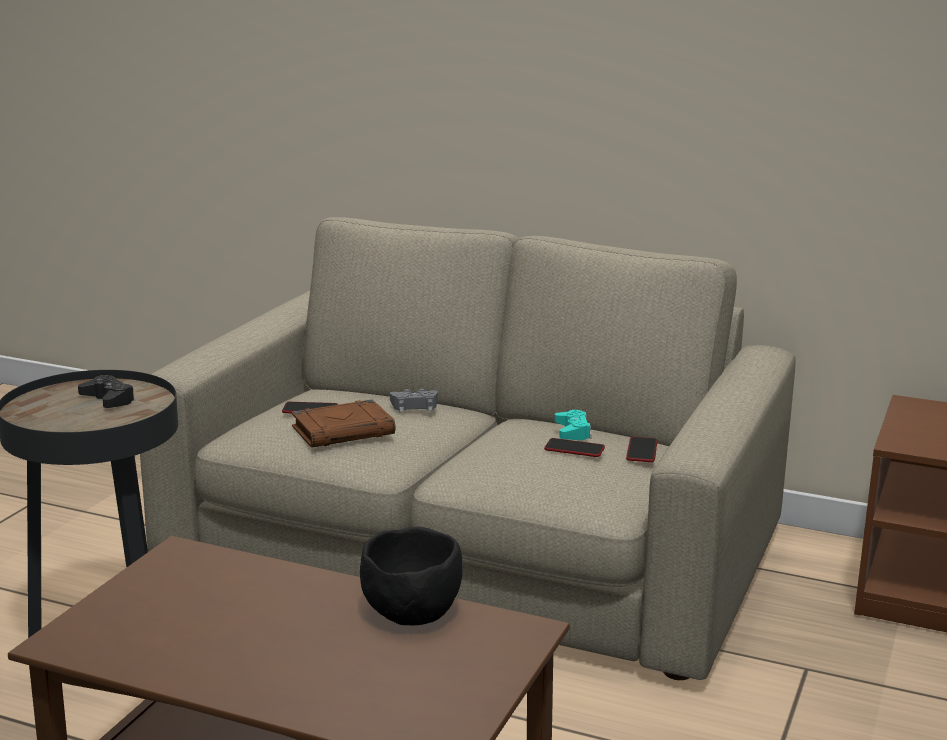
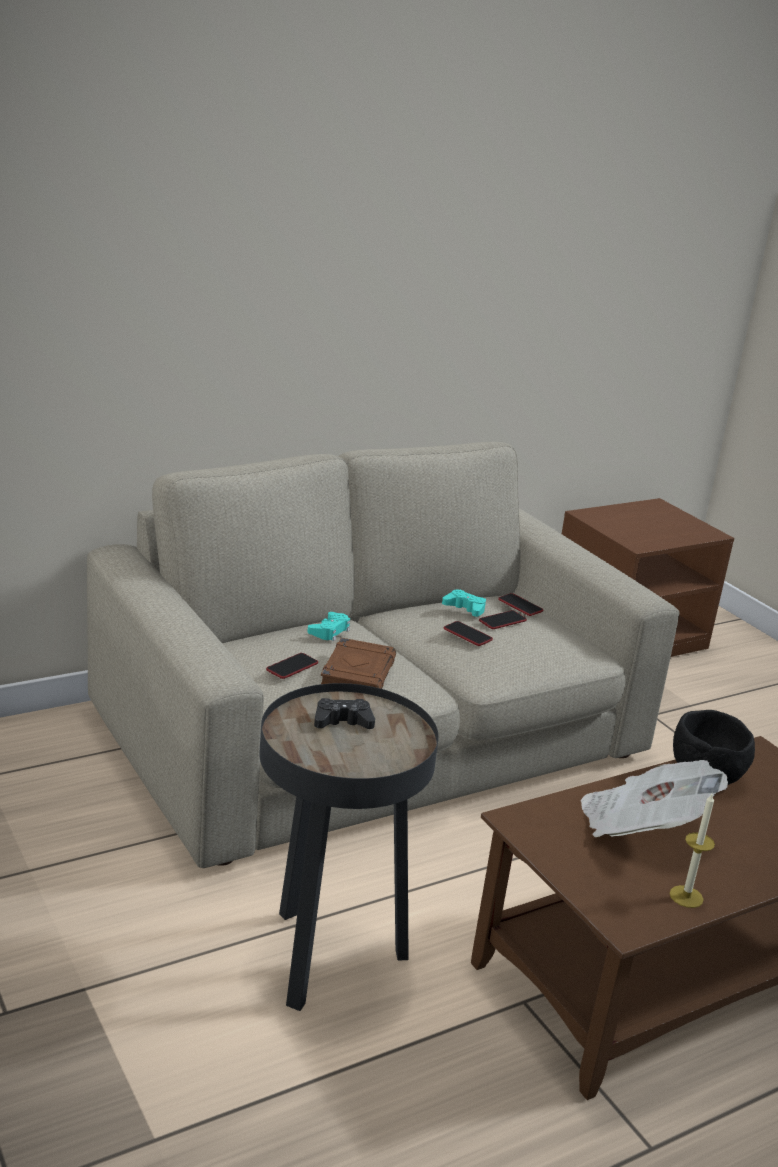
camera: 55 degrees left, 5 degrees up
(145, 658) = (686, 896): none -> candle
(250, 607) = (642, 827): none -> newspaper
(414, 406) = (330, 631): grey game controller -> turquoise game controller
(510, 444) = (467, 634): none -> phone

